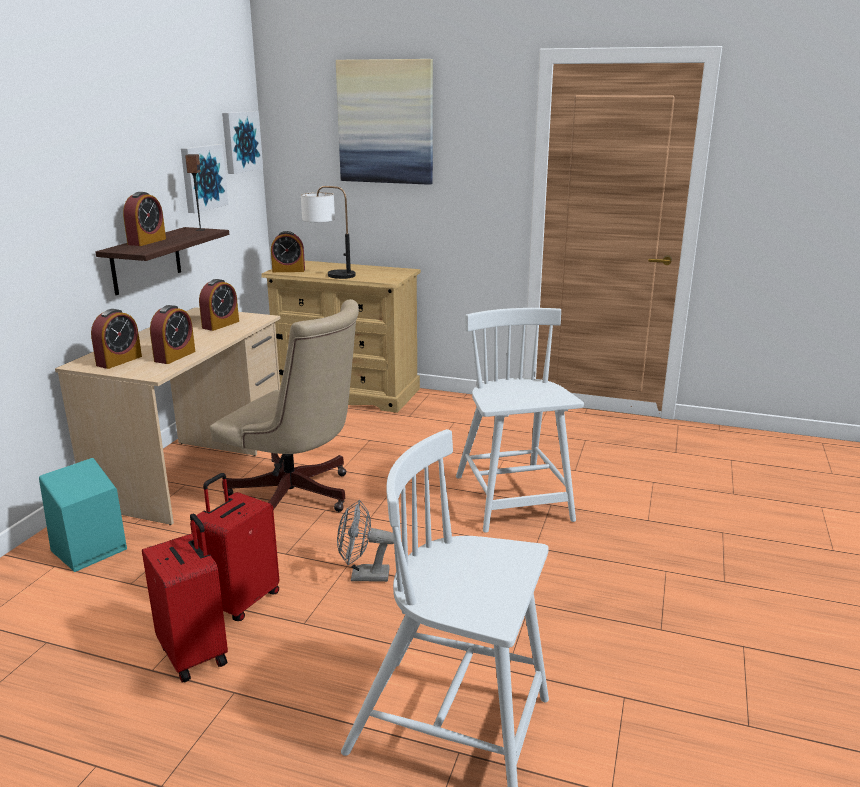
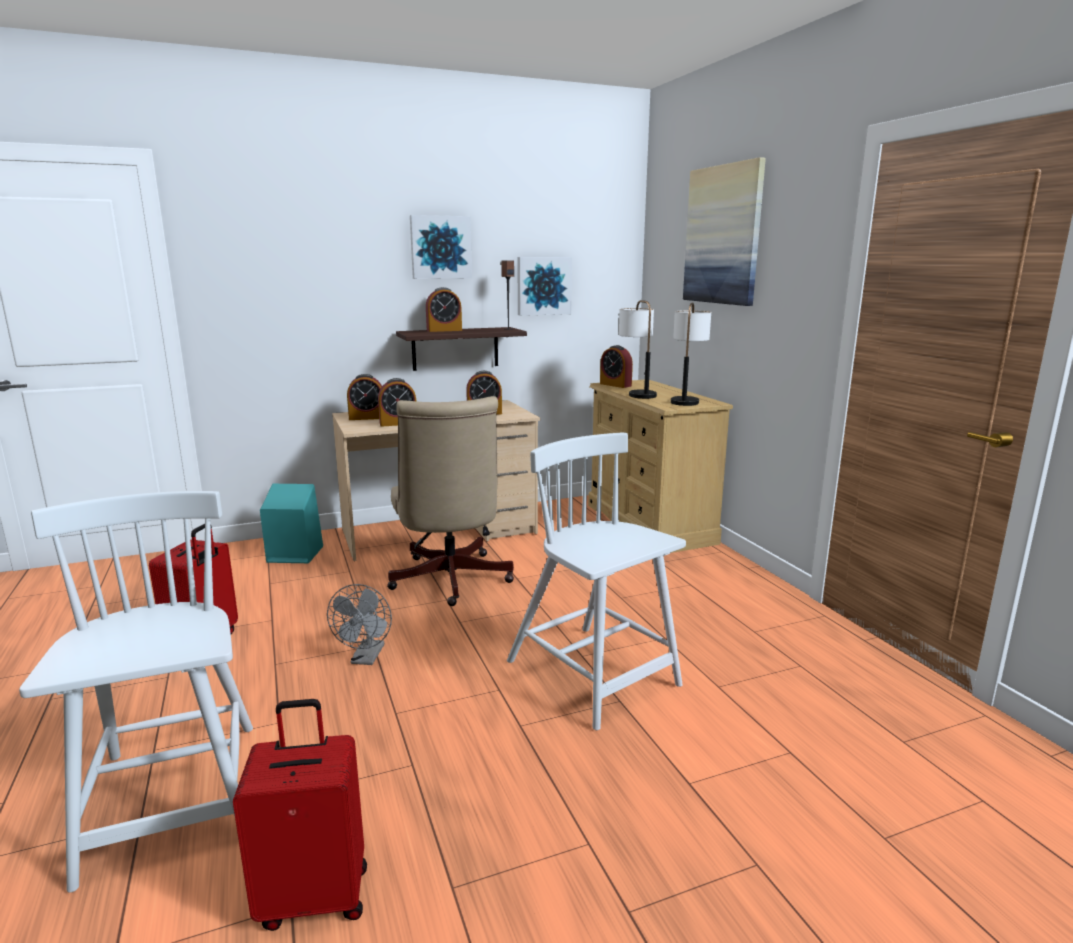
camera: 50 degrees right, 5 degrees down
(240, 141) = (607, 257): picture -> picture (440, 247)
(241, 601) = (283, 627): red suitcase -> red suitcase (315, 895)
(363, 576) = (366, 658): grey fan -> grey fan turned 135 degrees counterclockwise
(381, 272) = (686, 399): none -> table lamp
(513, 500) = (594, 675): white chair -> white chair turned 75 degrees counterclockwise

